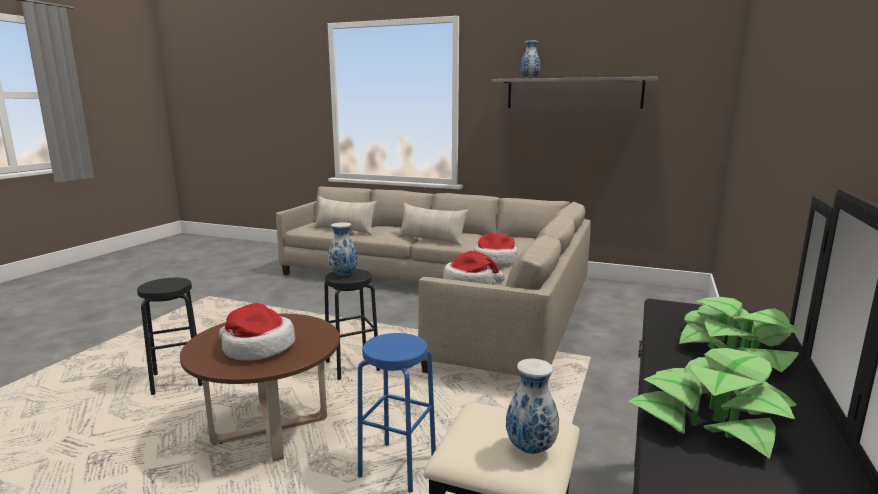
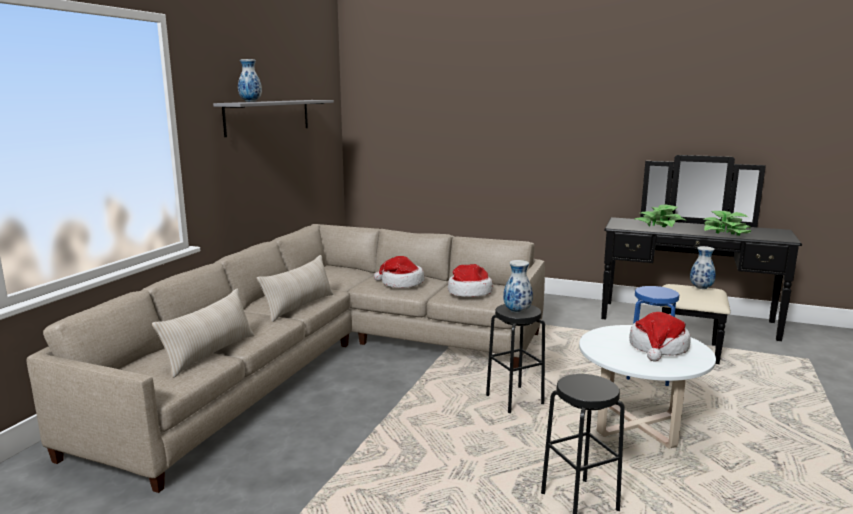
camera: 90 degrees left, 0 degrees up
(270, 430) = (638, 425): brown coffee table -> white coffee table

